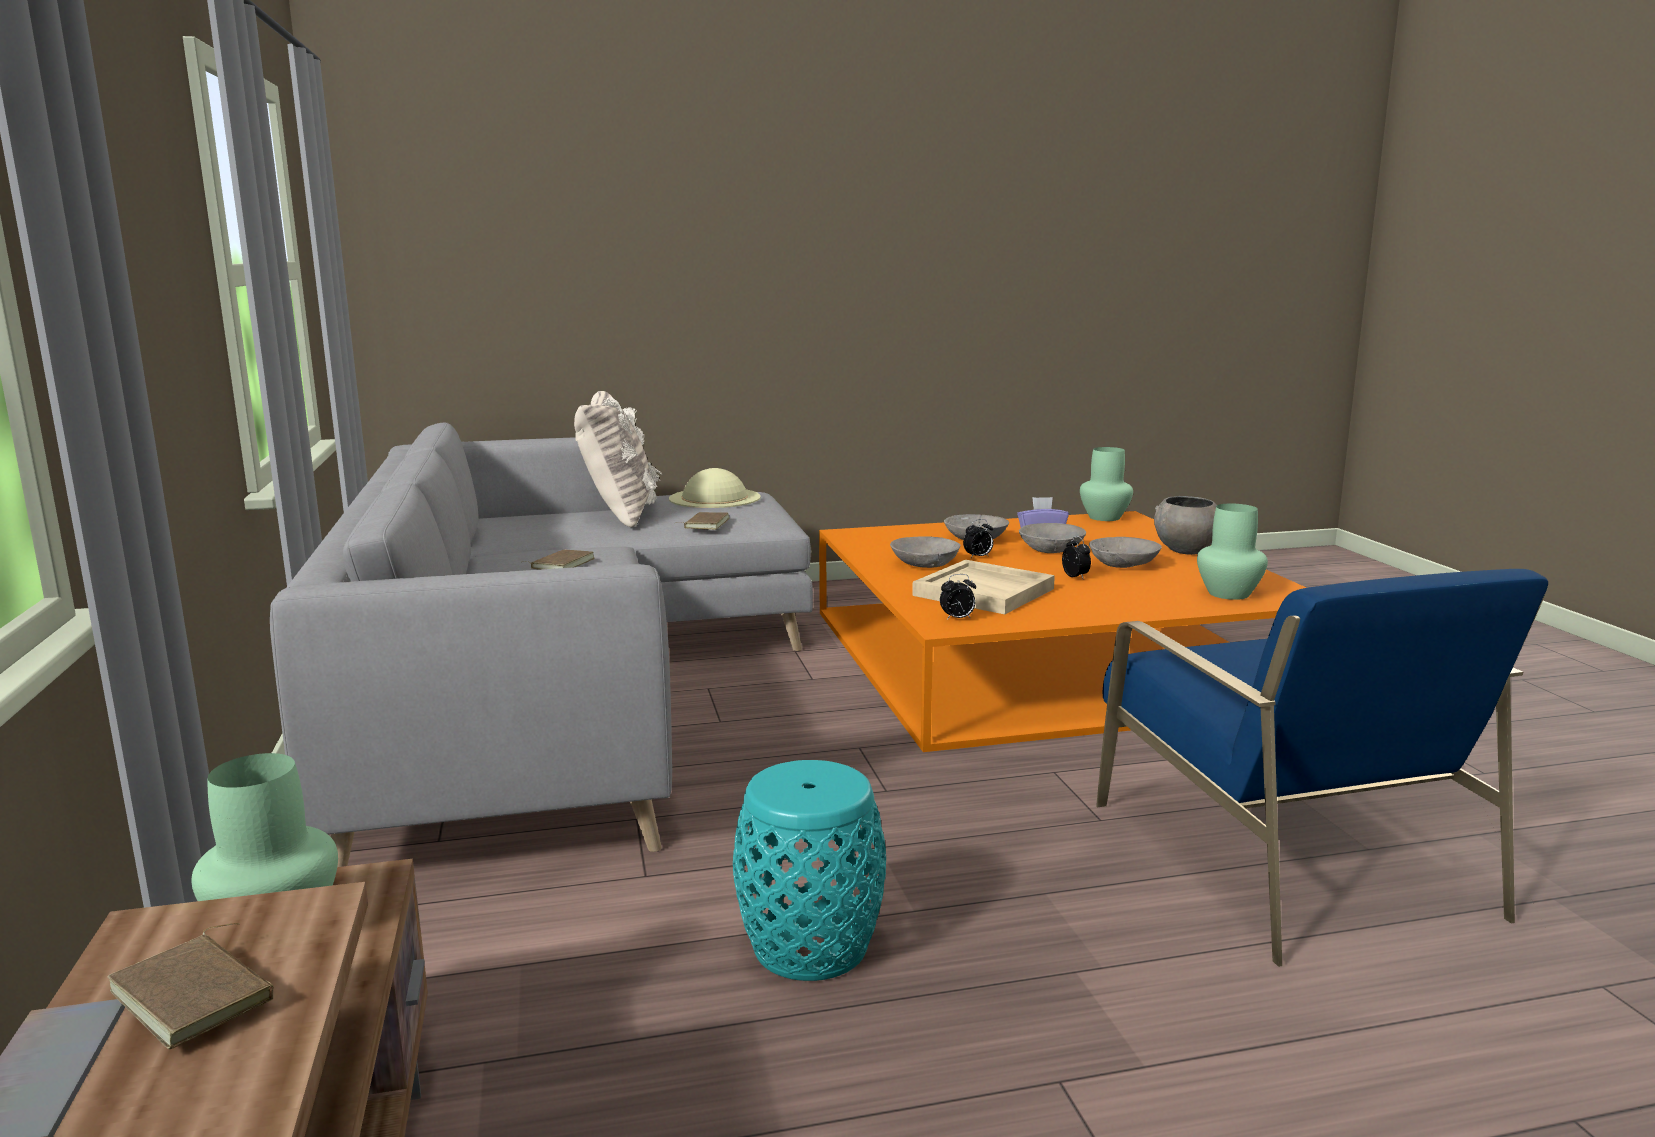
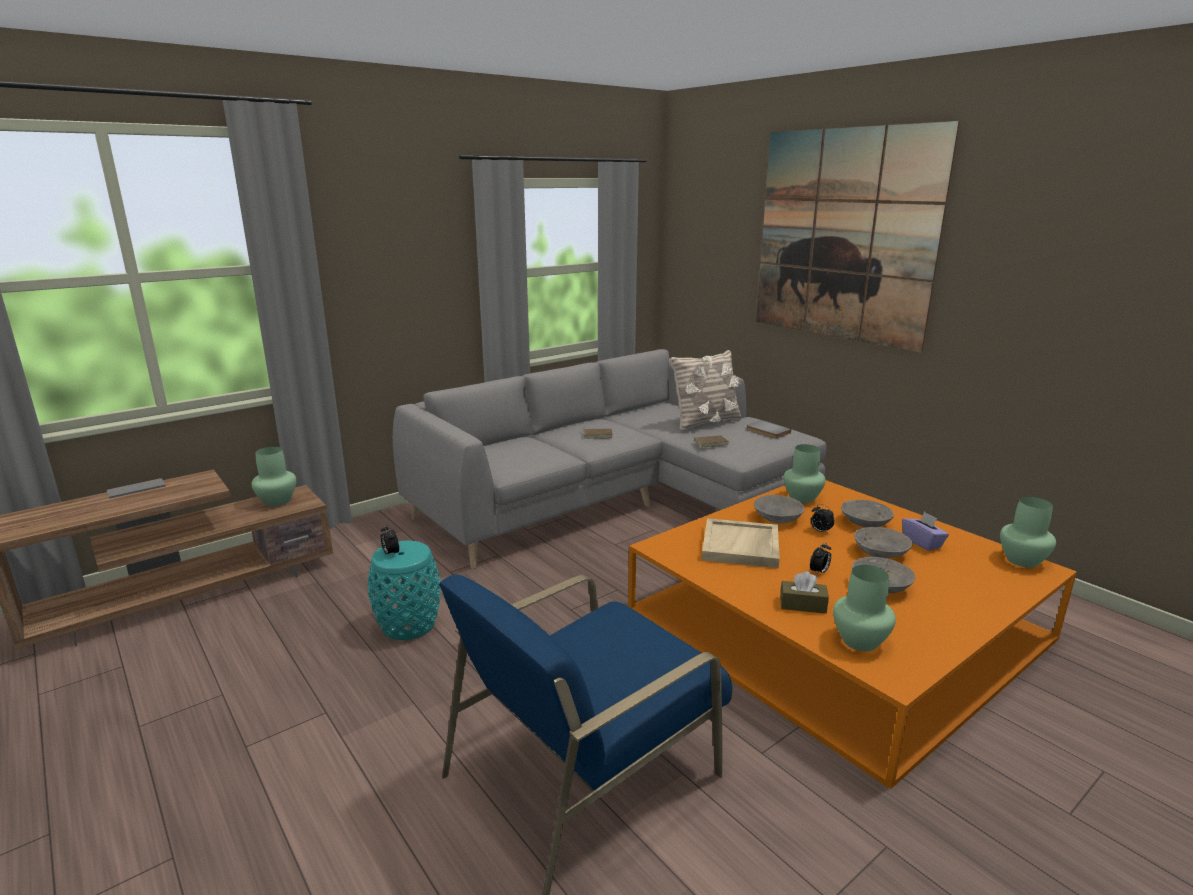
camera: 65 degrees right, 5 degrees up
(198, 994) = (164, 490): brown book -> none
(715, 498) = (767, 431): beige hat -> grey book
(723, 196) = (843, 236): none -> picture
(881, 545) = (801, 498): none -> green vase
(957, 619) = (675, 547): alarm clock -> alarm clock (390, 553)
(1145, 597) = (802, 605): none -> brown tissue box
(1185, 550) = (970, 609): grey bowl -> none

